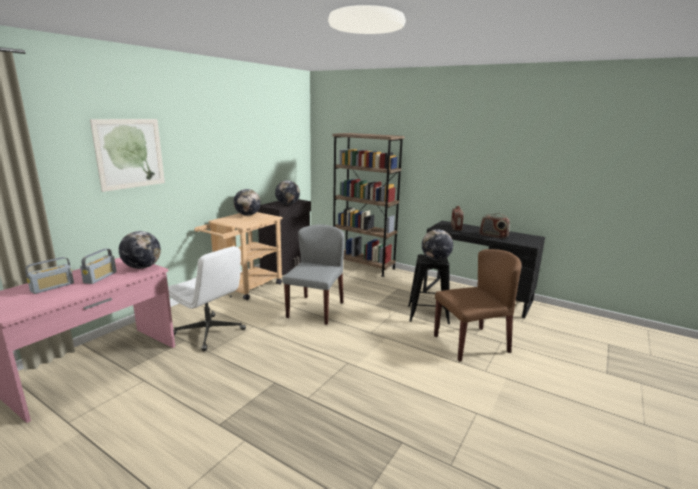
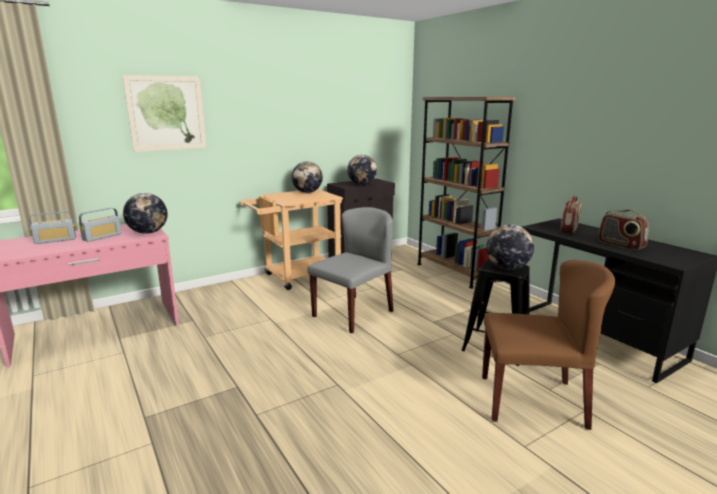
camera: 25 degrees right, 0 degrees up
(210, 332) = (222, 317): white office chair -> none

